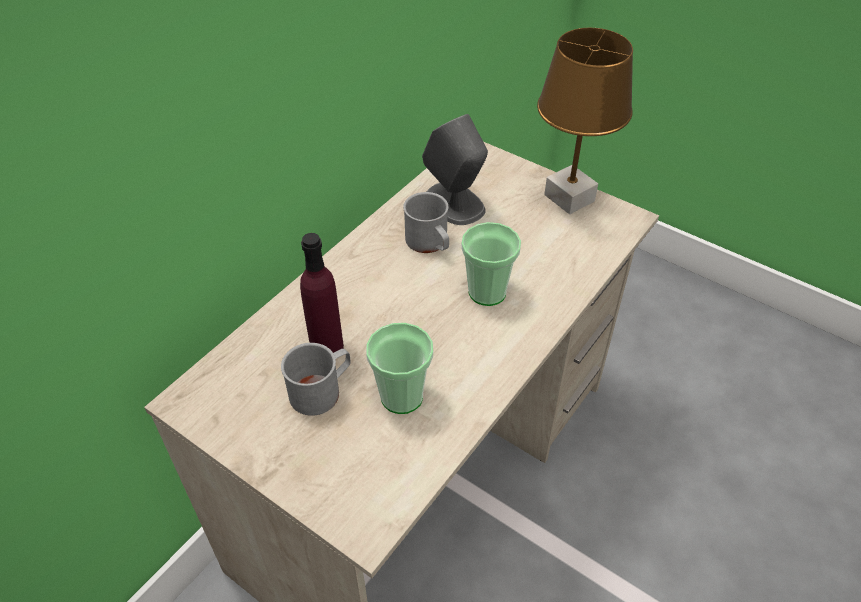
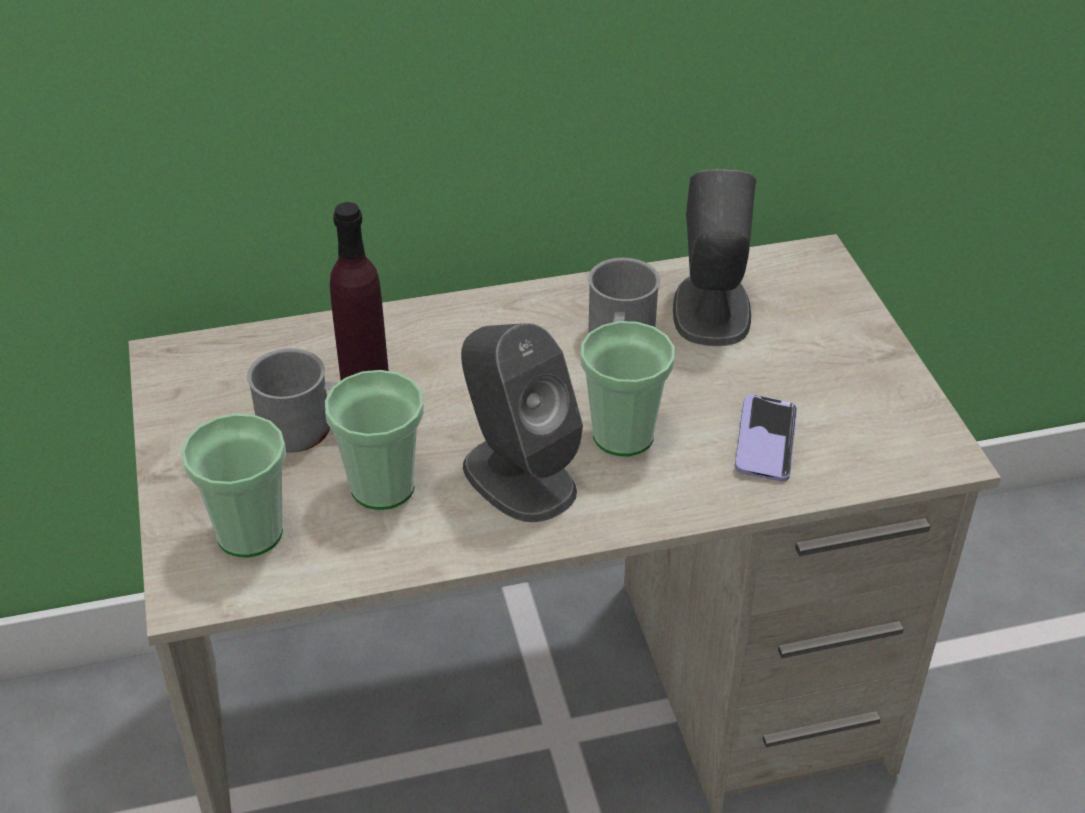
camera: 40 degrees right, 5 degrees down
(360, 472) = (249, 533): none -> cup
(463, 346) = (518, 477): none -> grey speaker
(551, 255) = (765, 440): none -> phone
(570, 198) = (886, 385): brown table lamp -> none

